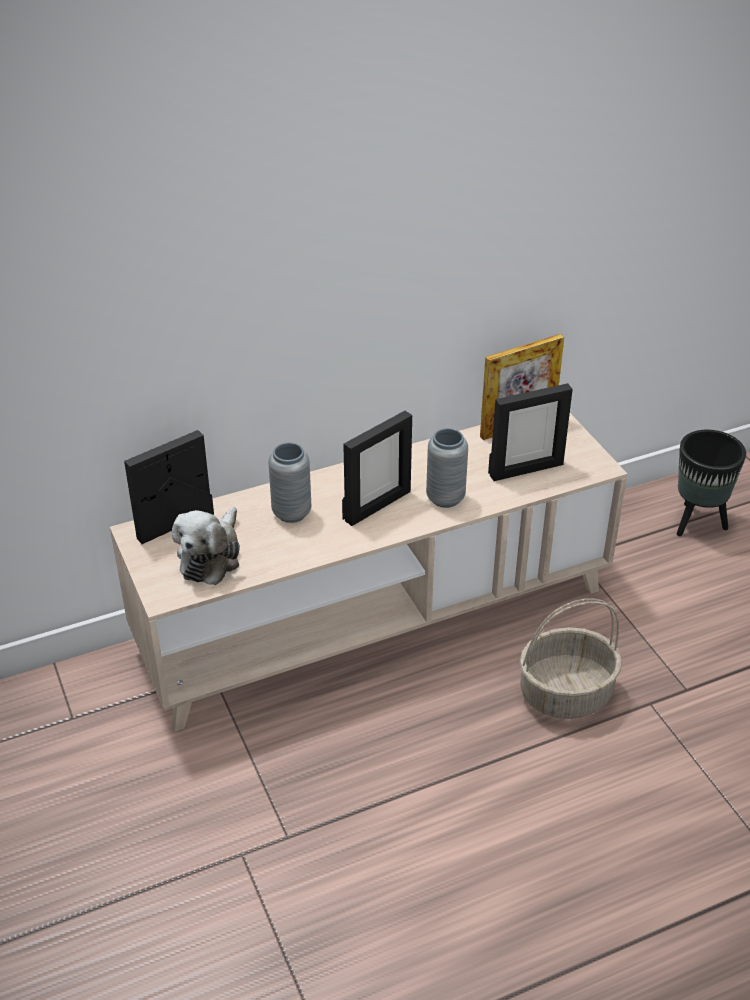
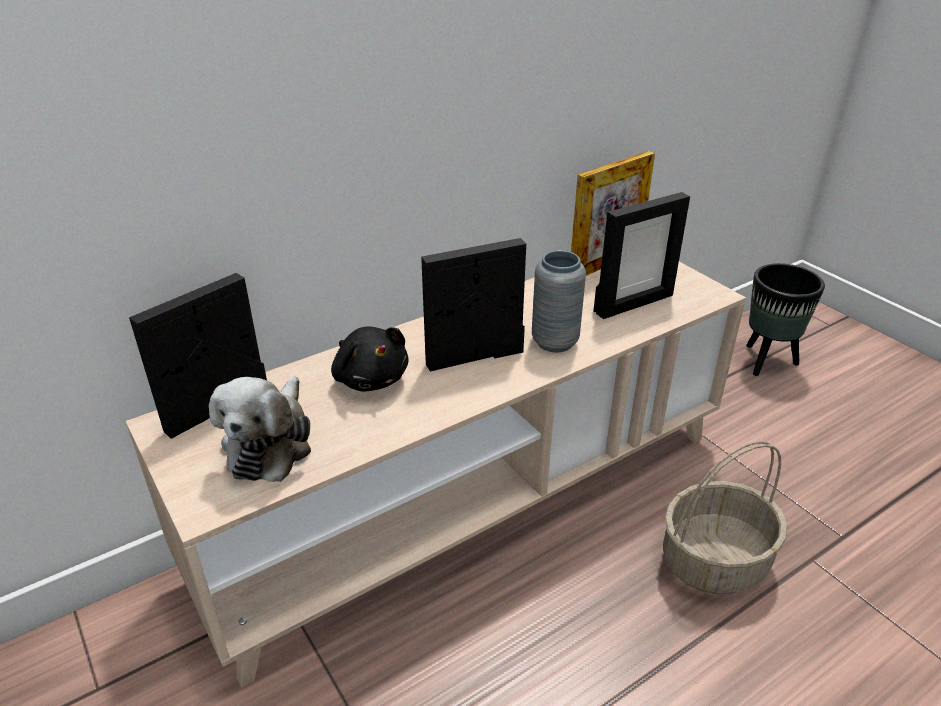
camera: 10 degrees left, 5 degrees down
(291, 513) = (370, 378): grey vase -> black plush toy
(377, 505) = (475, 358): picture frame -> picture frame turned 150 degrees counterclockwise

